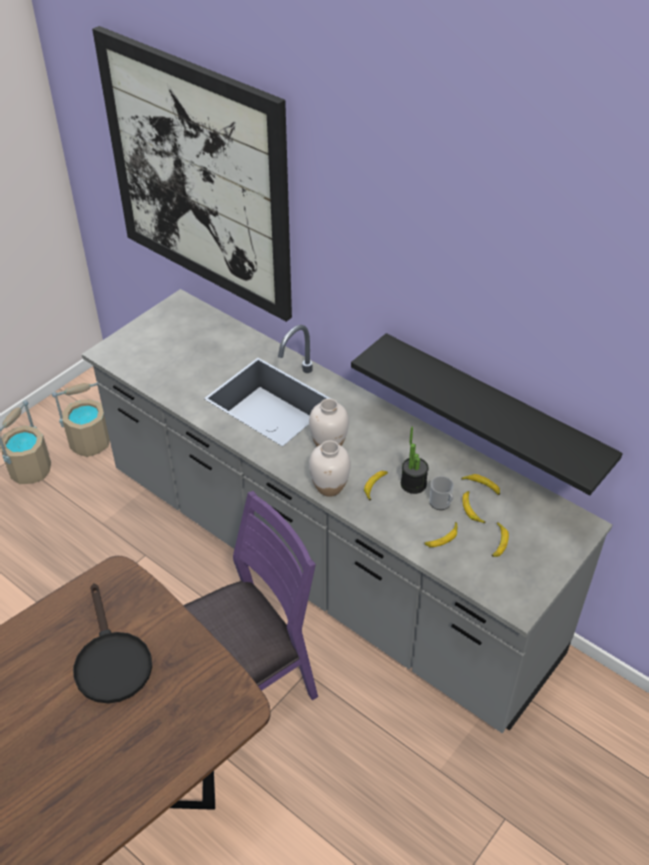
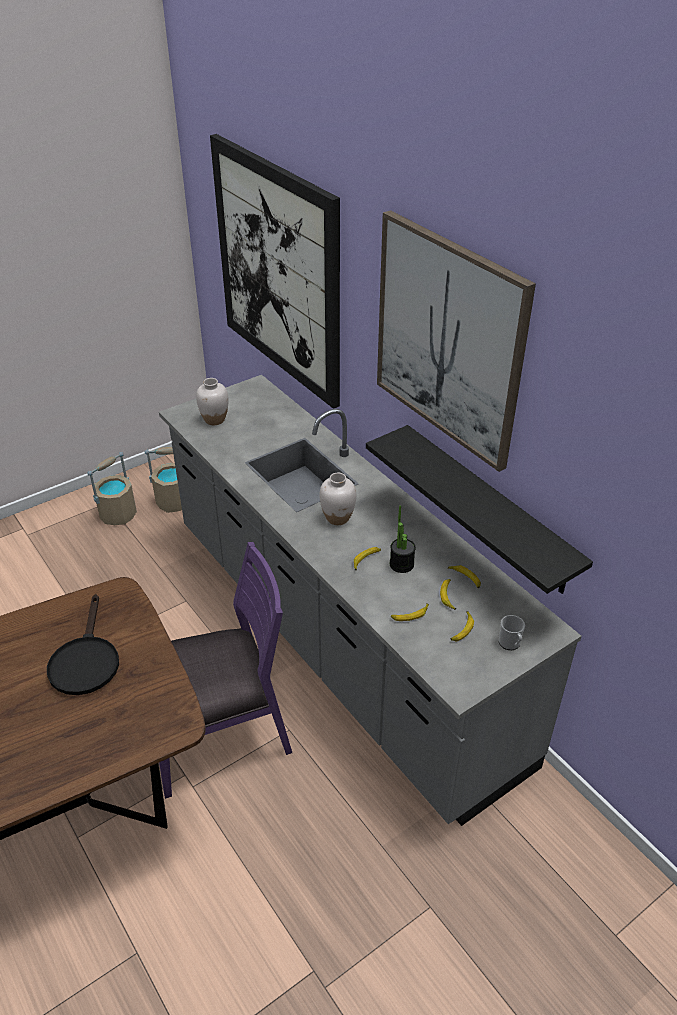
camera: 15 degrees right, 5 degrees down
(330, 487) = (324, 553): white vase -> white vase (215, 420)
(438, 245) = (448, 339): none -> picture
(441, 504) = (421, 586): mug -> mug (510, 644)

